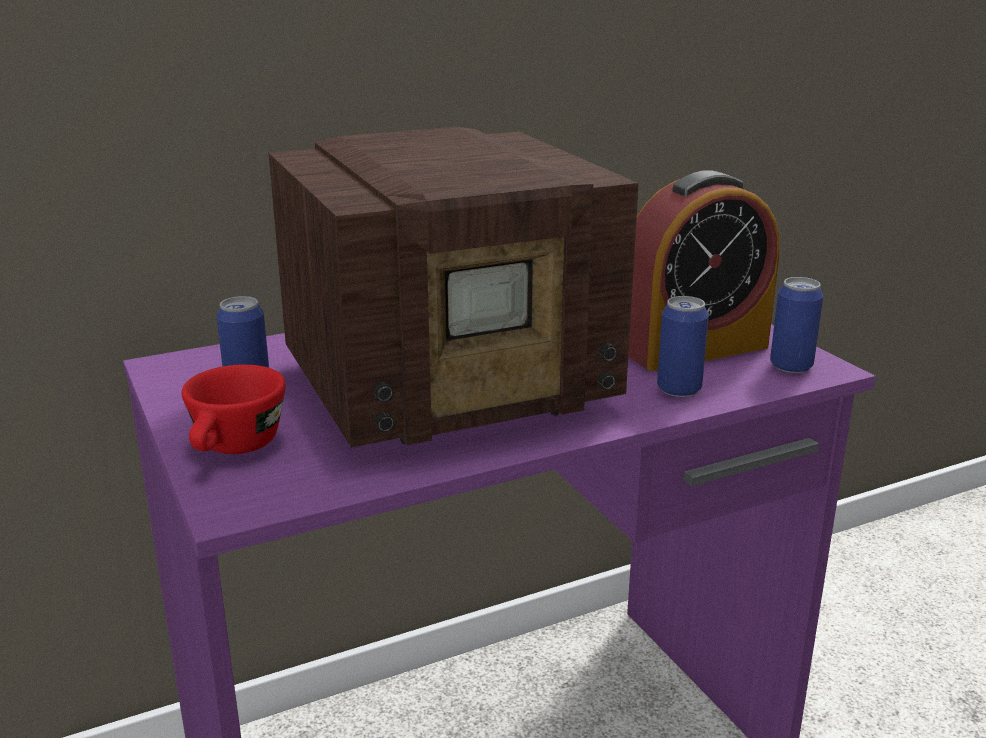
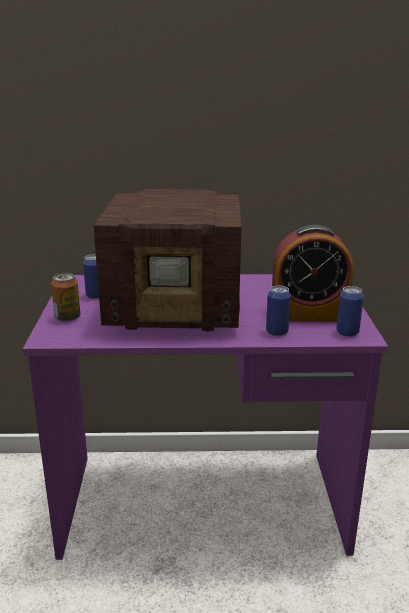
camera: 25 degrees right, 0 degrees up
(234, 449) = (67, 317): red cup -> can

